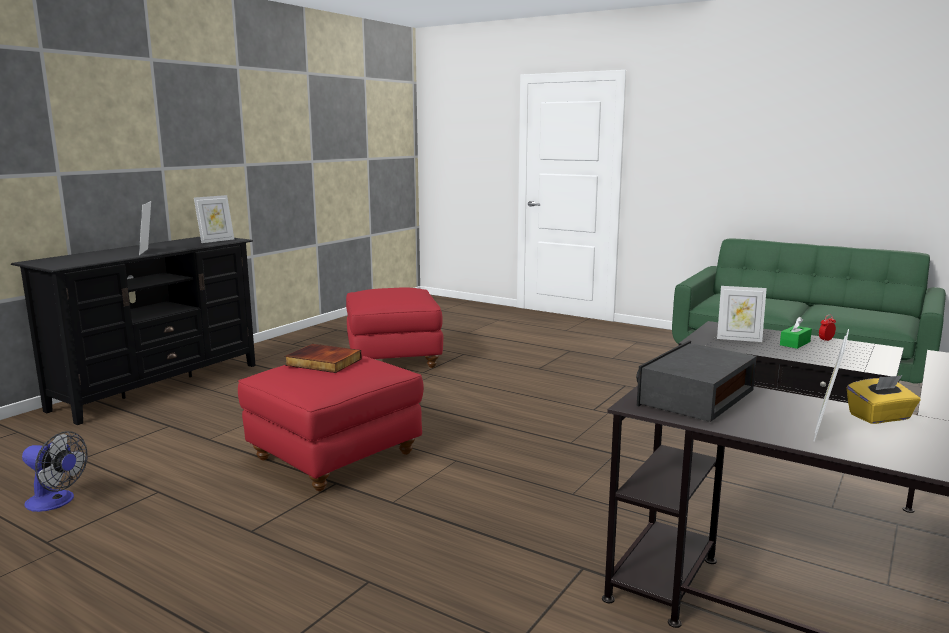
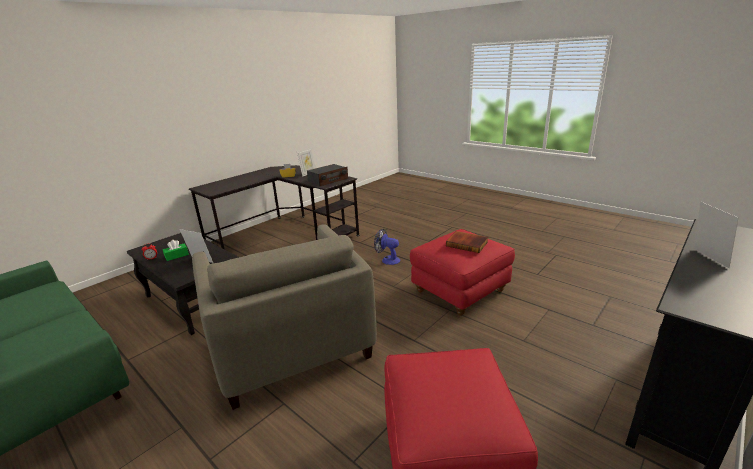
camera: 170 degrees left, 10 degrees up
(56, 502) = (580, 270): fan -> fan (387, 260)
(216, 240) = (701, 302): picture frame -> none
(570, 396) = (290, 345): none -> beige armchair

